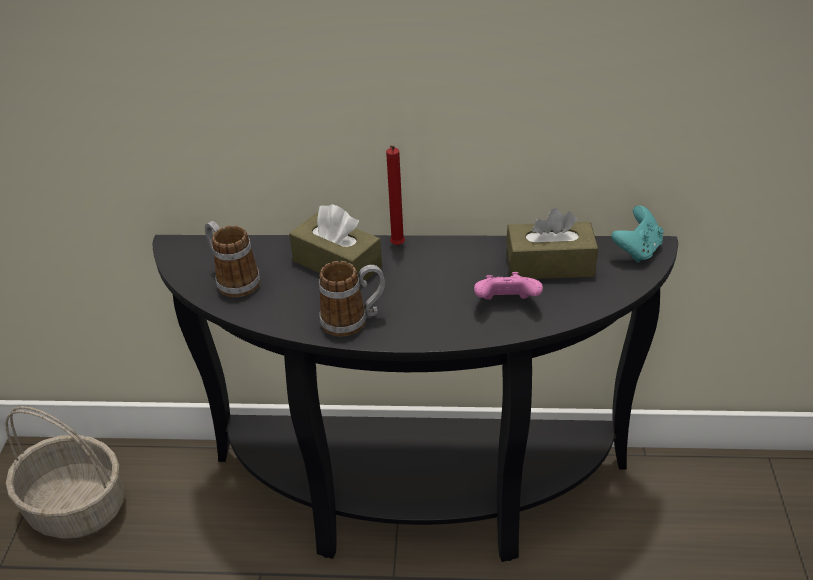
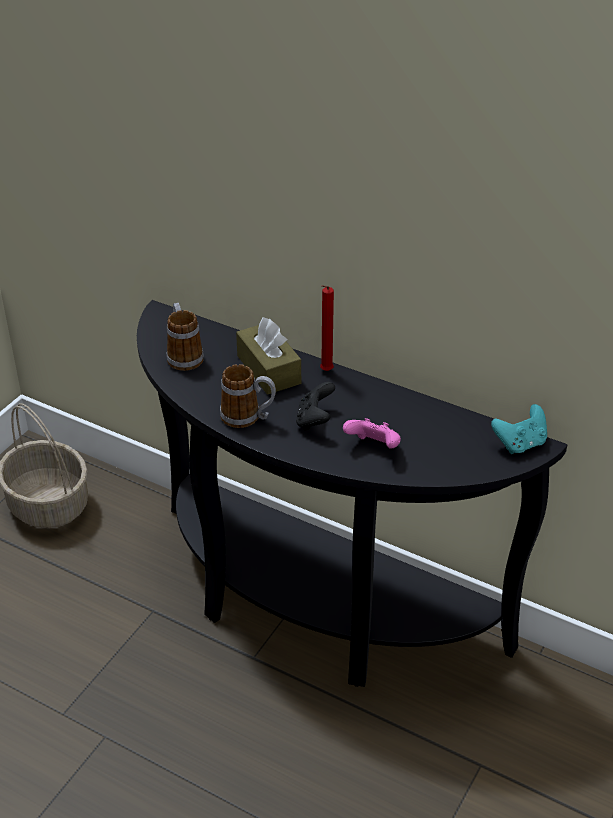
camera: 25 degrees right, 0 degrees up
(425, 298) = (315, 420): none -> black game controller
(549, 265) = (435, 429): brown tissue box -> none

